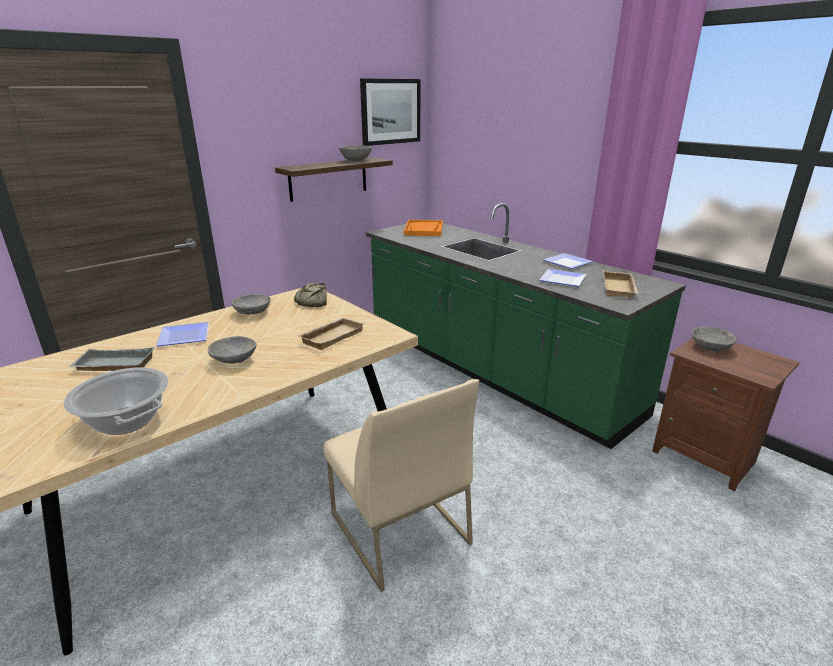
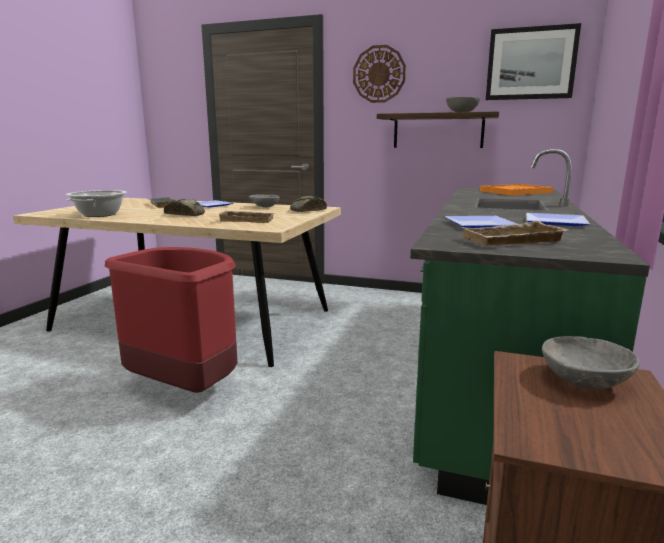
camera: 60 degrees right, 10 degrees down
(233, 361) = (186, 214): grey bowl -> bread
(263, 120) = (379, 74): none -> wall clock
(398, 528) = (185, 387): beige chair -> red trash can

